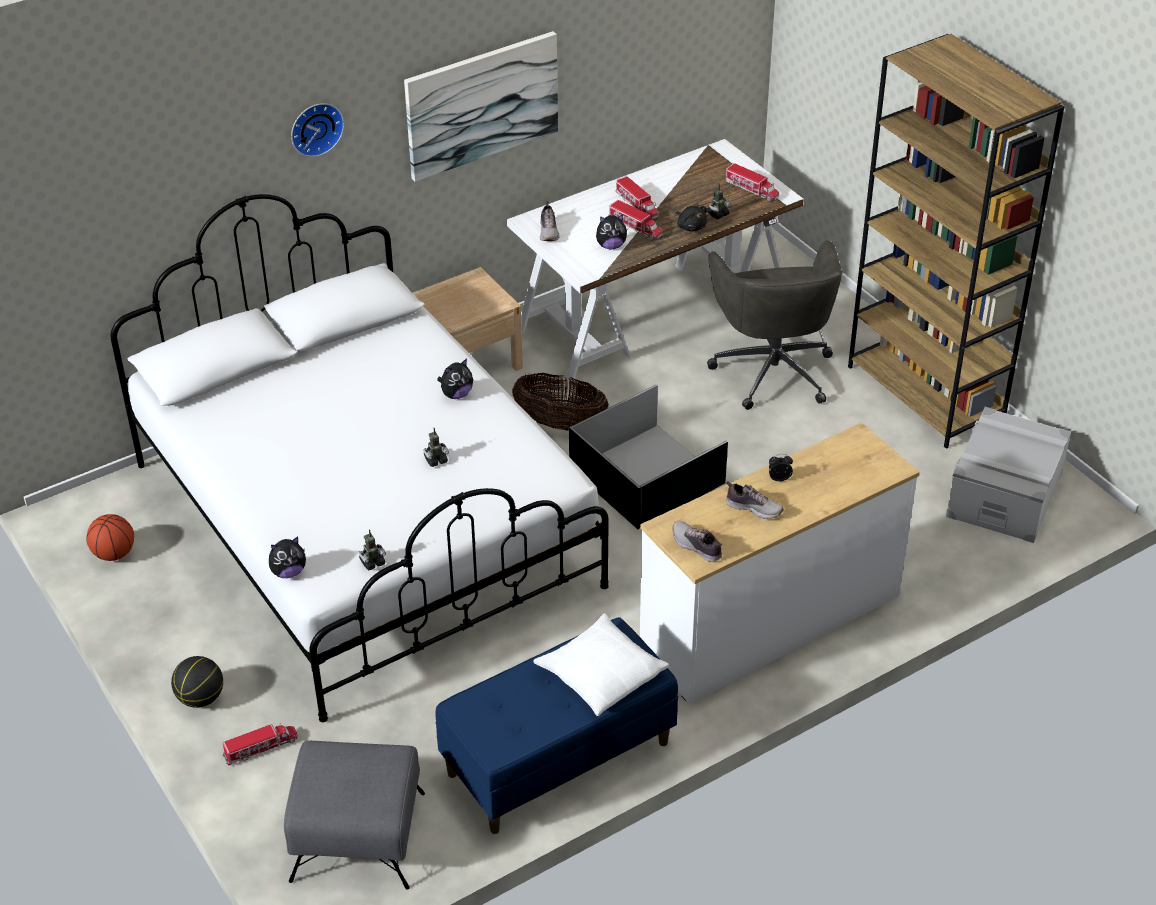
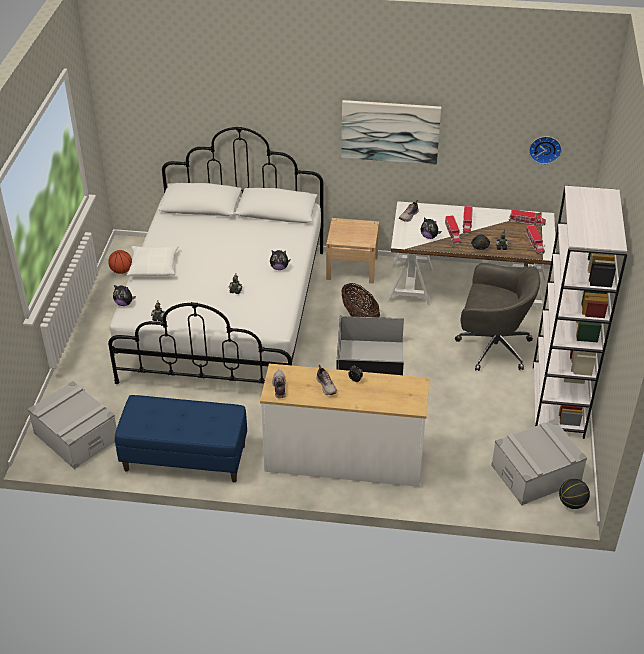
camera: 40 degrees right, 0 degrees up
(200, 698) = (85, 346): basketball -> basketball (572, 503)
(260, 748) = (83, 379): toy truck -> toy truck (526, 222)
(315, 128) = (287, 106): wall clock -> wall clock (545, 148)
(357, 835) = (76, 436): grey ottoman -> grey storage box
(601, 673) = (206, 424): white pillow -> white pillow (153, 266)
(772, 369) = (491, 347): grey office chair -> grey office chair turned 105 degrees counterclockwise
(926, 393) = (558, 402): brown bookcase -> white bookcase

